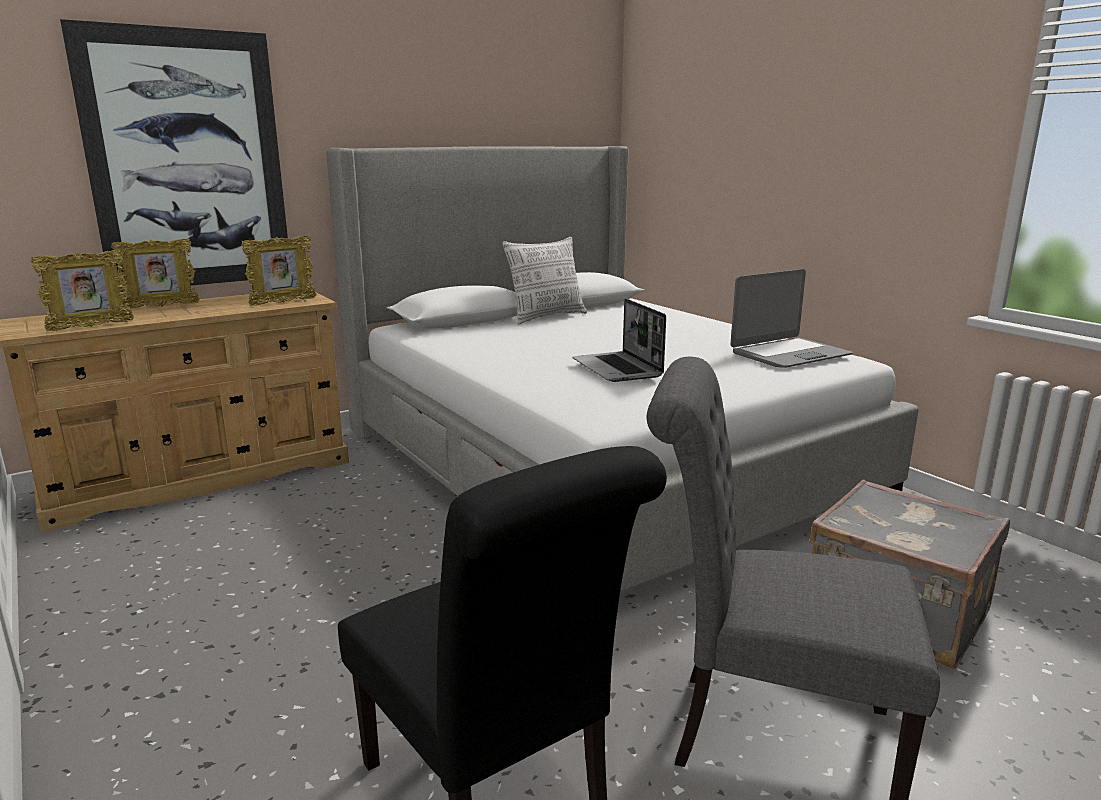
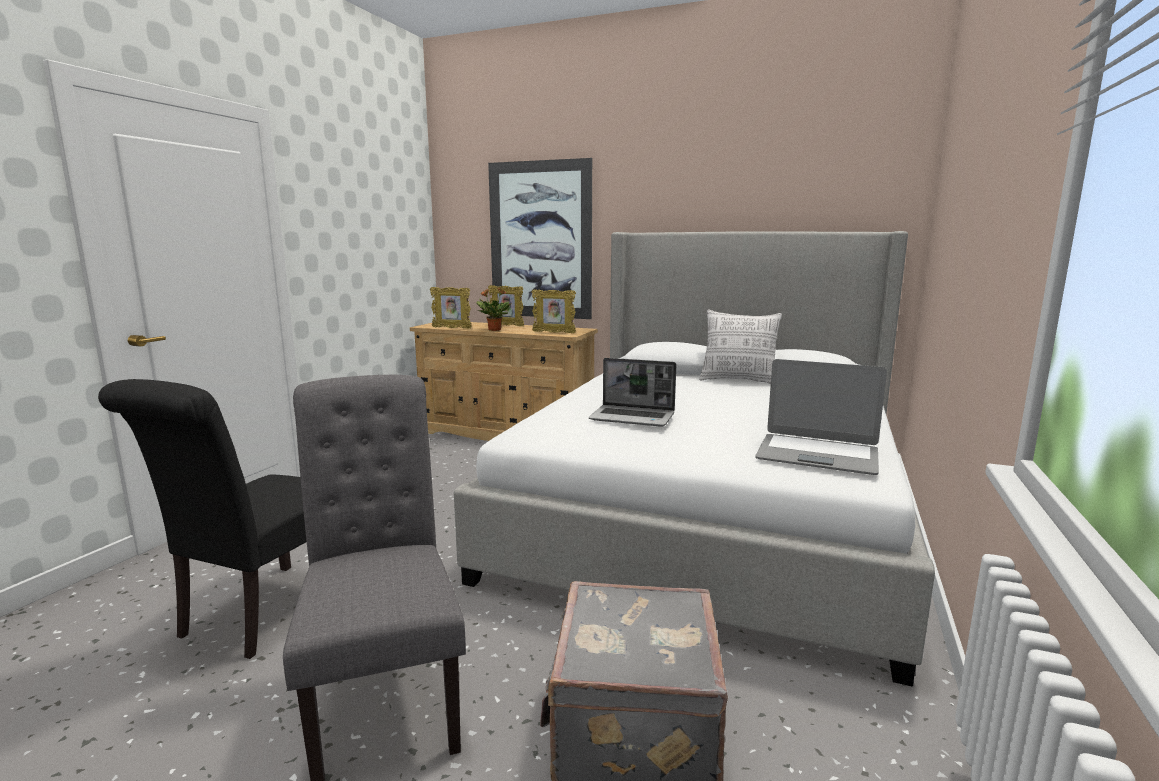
camera: 55 degrees right, 5 degrees down
(179, 315) = (494, 330): none -> potted plant
(618, 369) = (633, 417): laptop -> laptop turned 105 degrees counterclockwise

